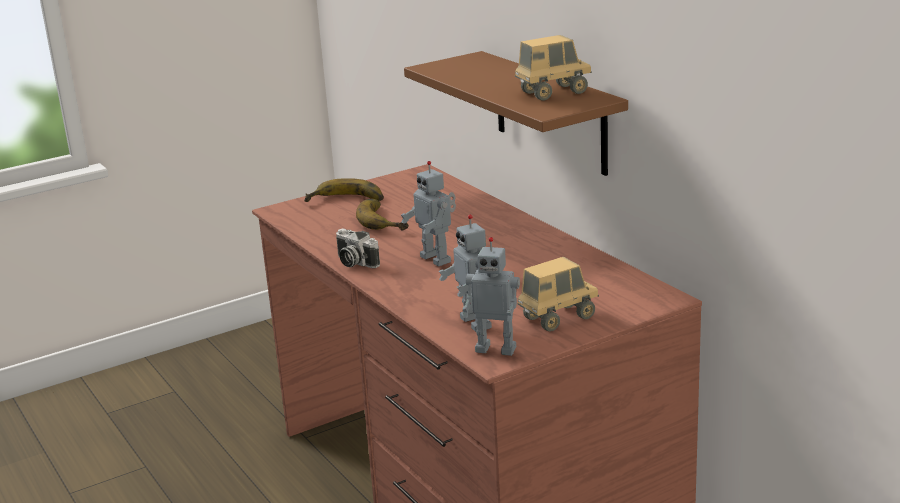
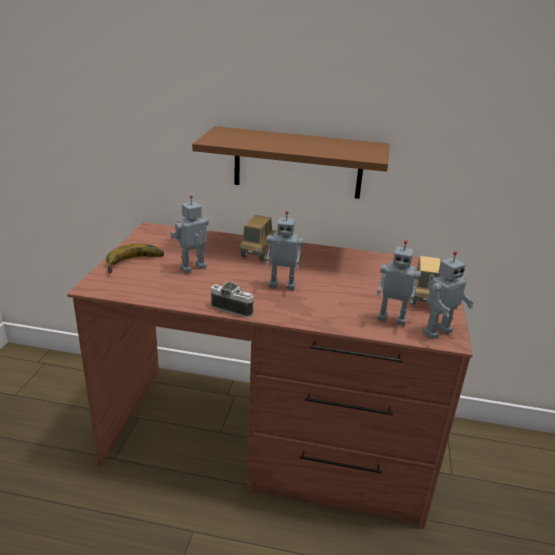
camera: 50 degrees left, 5 degrees up
(354, 262) = (234, 307): camera -> camera turned 150 degrees counterclockwise
(386, 220) = (193, 268): banana -> toy robot
(553, 93) = (341, 145): toy truck -> toy truck (258, 253)

